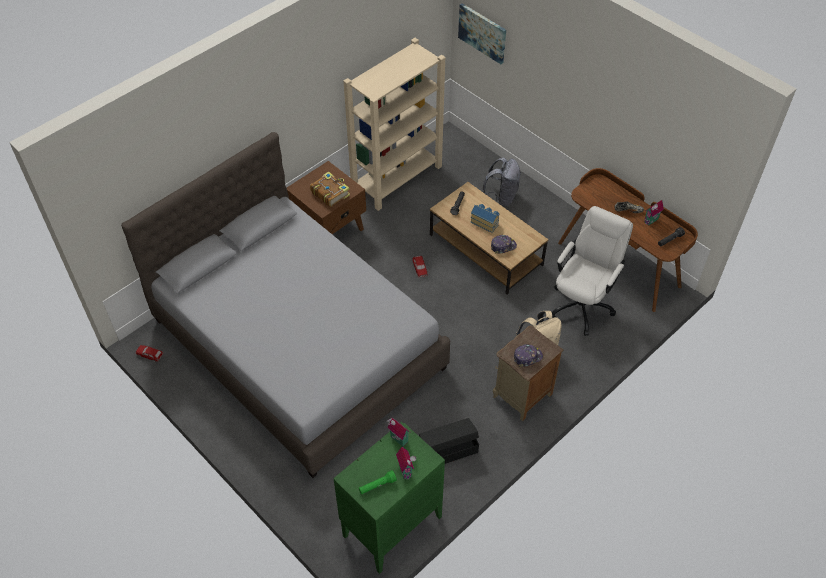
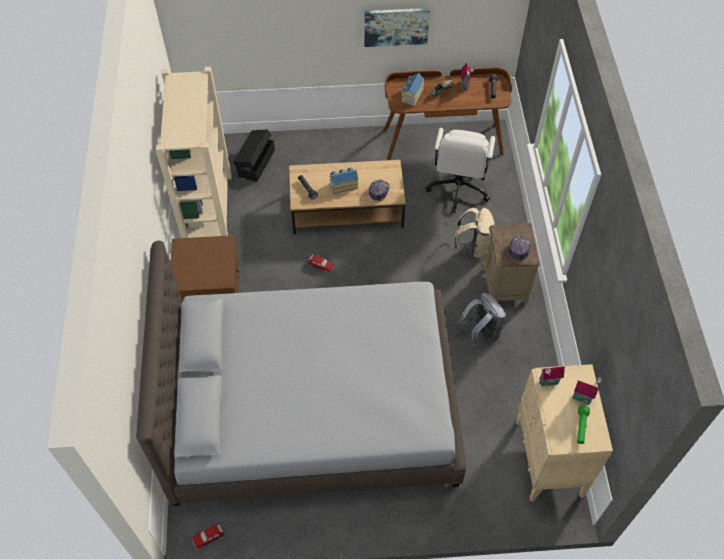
camera: 50 degrees left, 5 degrees up
(330, 193) = (211, 262): book -> none
(390, 525) = (547, 459): green dresser -> beige dresser
(448, 450) = (511, 371): black storage box -> black storage box (255, 163)
(482, 33) = (208, 26): picture -> picture (396, 26)
(501, 197) = (306, 161): grey backpack -> grey backpack (481, 333)
(581, 305) = (458, 191): white office chair -> white office chair turned 150 degrees counterclockwise
(599, 196) = (411, 95): none -> toy house

